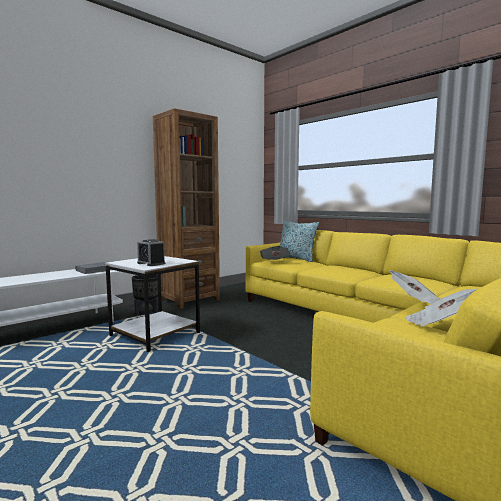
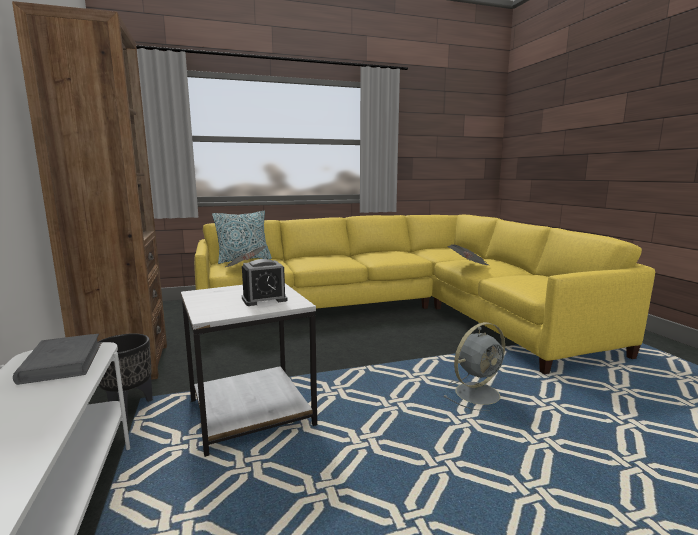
camera: 65 degrees left, 5 degrees up
(233, 403) = (479, 393): none -> grey fan
(441, 324) = (519, 271): newspaper -> none

